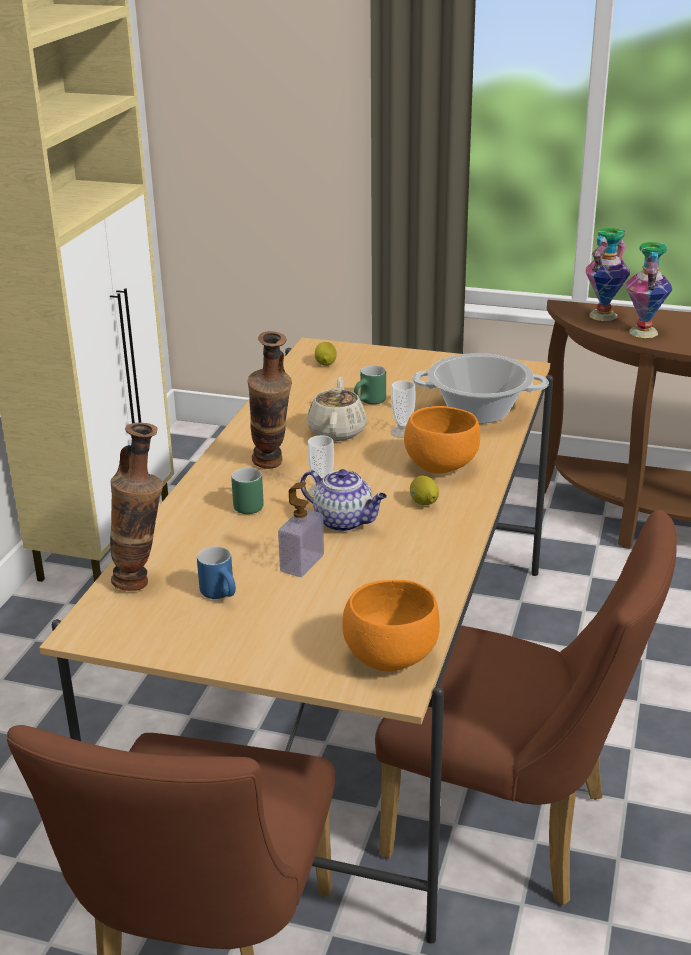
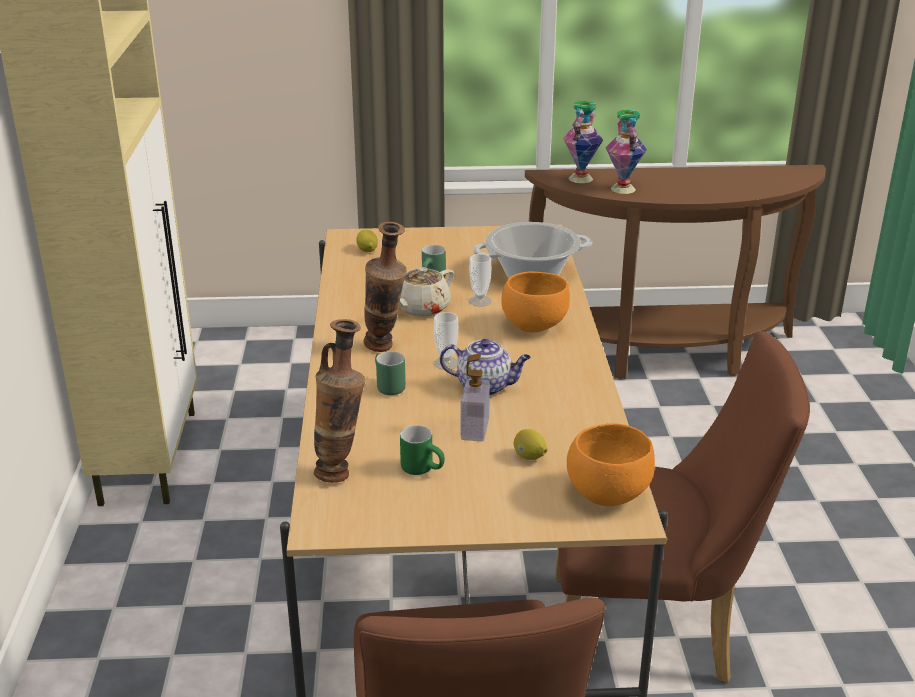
camera: 20 degrees left, 0 degrees up
(223, 594) = (424, 469): blue mug -> green mug
(337, 431) = (421, 308): beige teapot -> beige teapot turned 120 degrees counterclockwise
(424, 503) = (542, 359): lemon -> lemon (529, 457)

